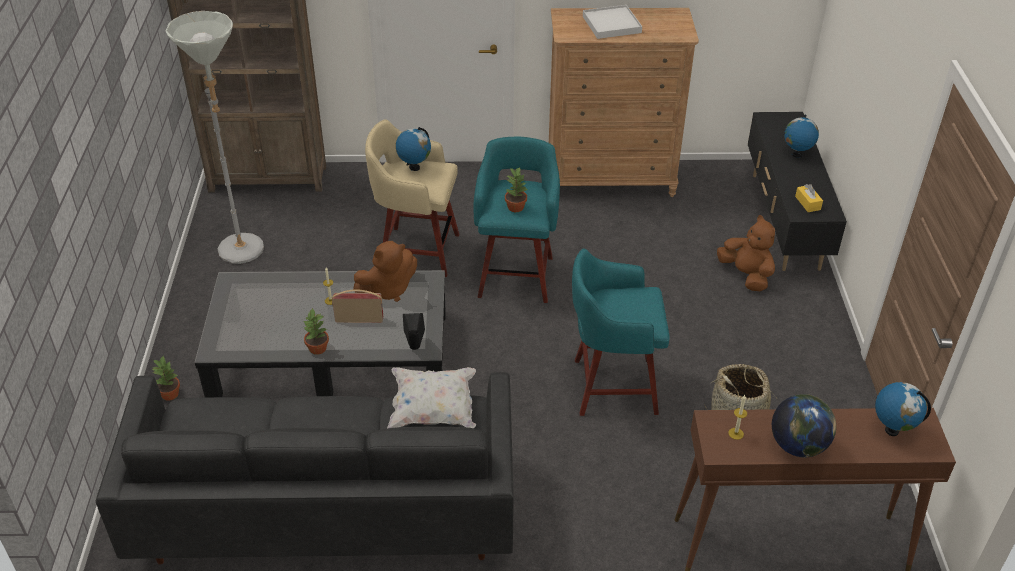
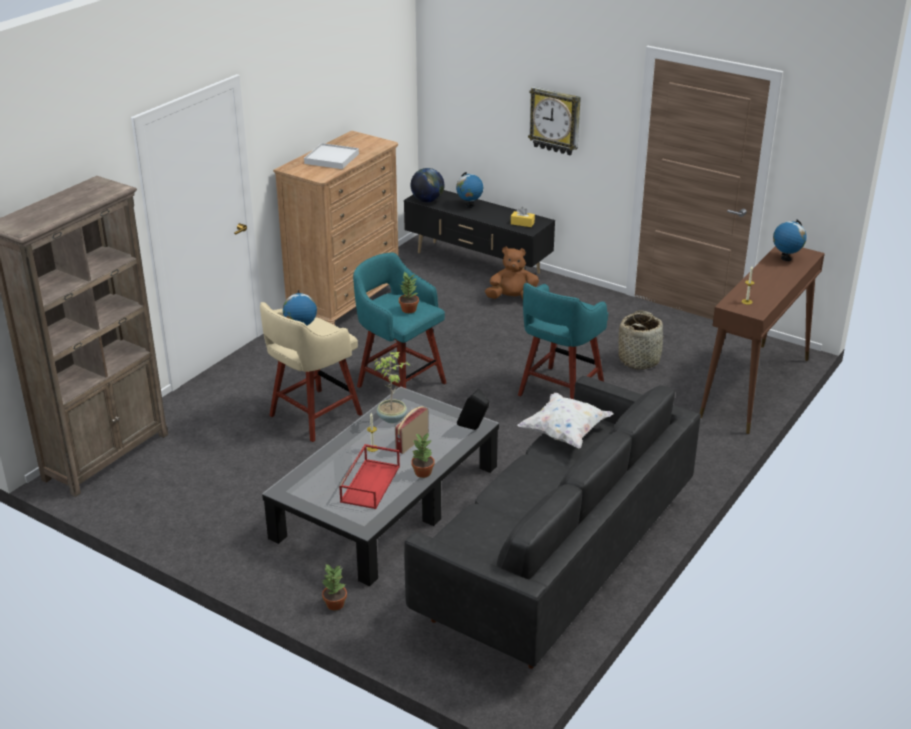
camera: 55 degrees left, 10 degrees down
(244, 255) = (199, 505): grey floor lamp -> none
(276, 324) = (370, 483): none -> red tray
(388, 289) = (392, 418): brown plush toy -> potted plant
(798, 446) = (774, 288): globe -> globe (427, 201)
(879, 105) = (555, 121): none -> wall clock

